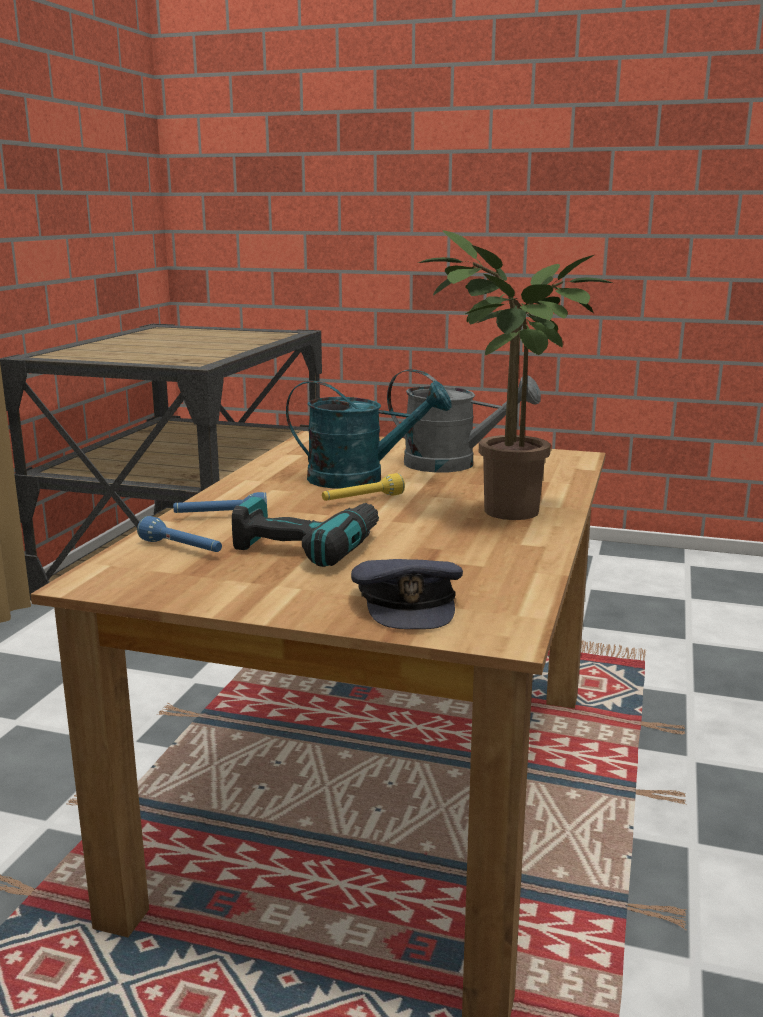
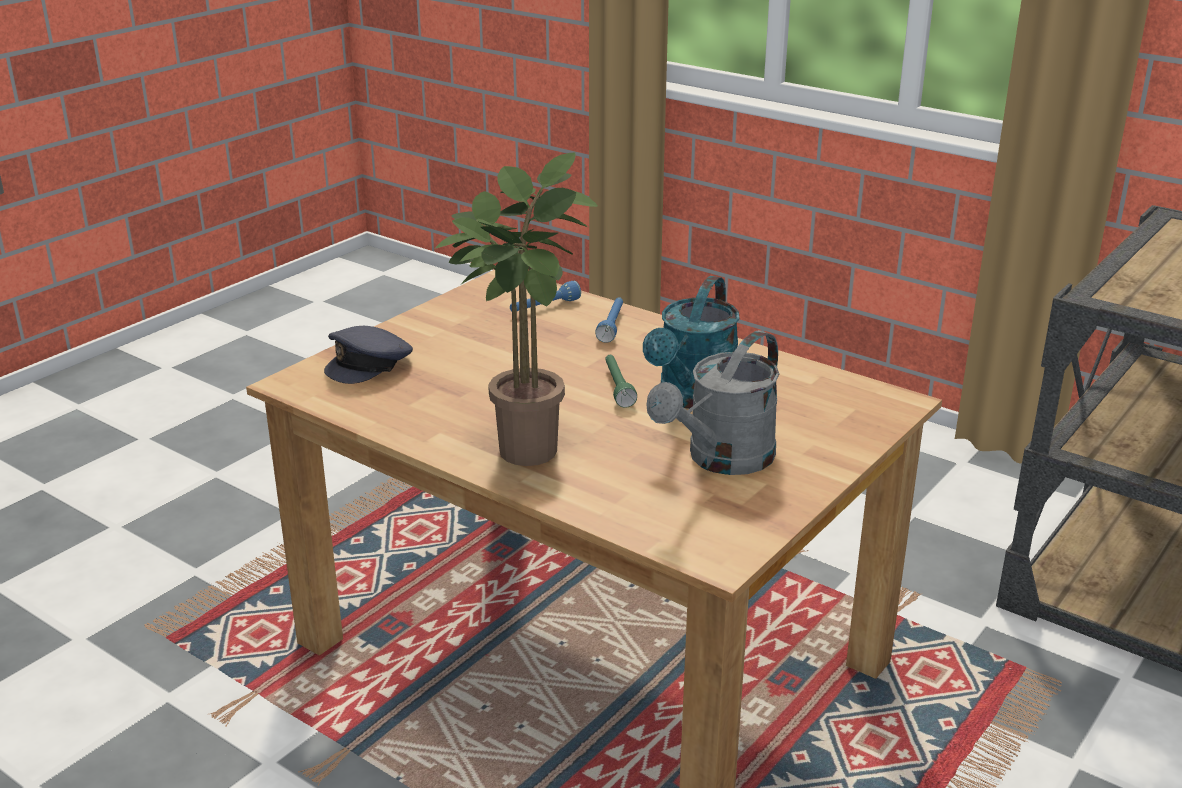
camera: 110 degrees right, 10 degrees up
(307, 546) = (512, 348): power drill -> none
(362, 500) = (617, 387): yellow flashlight -> green flashlight
(408, 603) = (370, 364): grey cap -> grey cap turned 60 degrees counterclockwise

